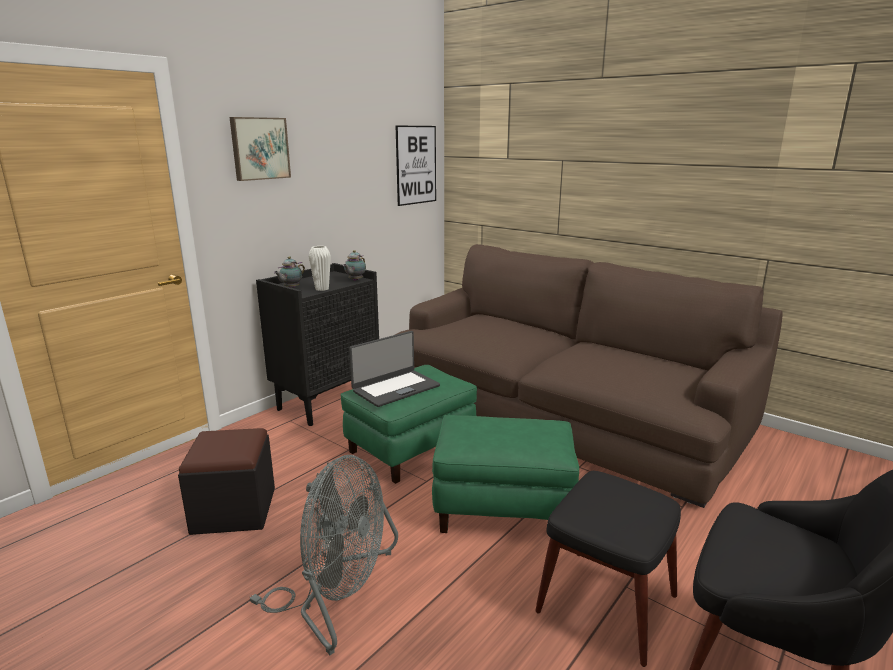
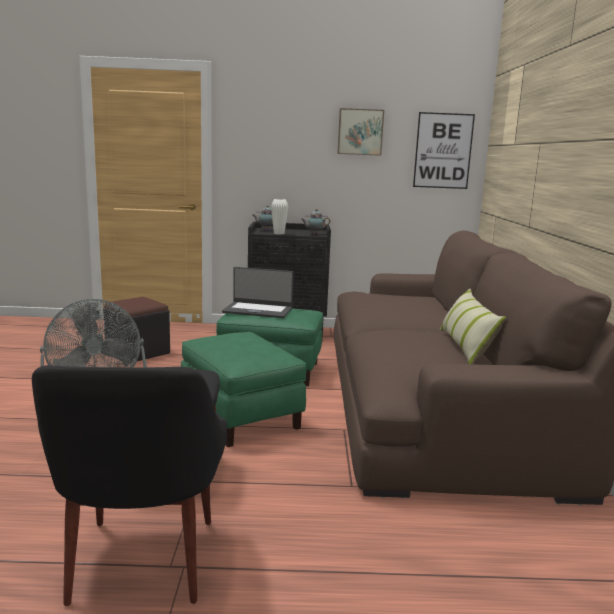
camera: 50 degrees right, 5 degrees down
(259, 148) = (272, 124): picture -> picture (360, 132)
(627, 353) = (465, 347): none -> pillow

